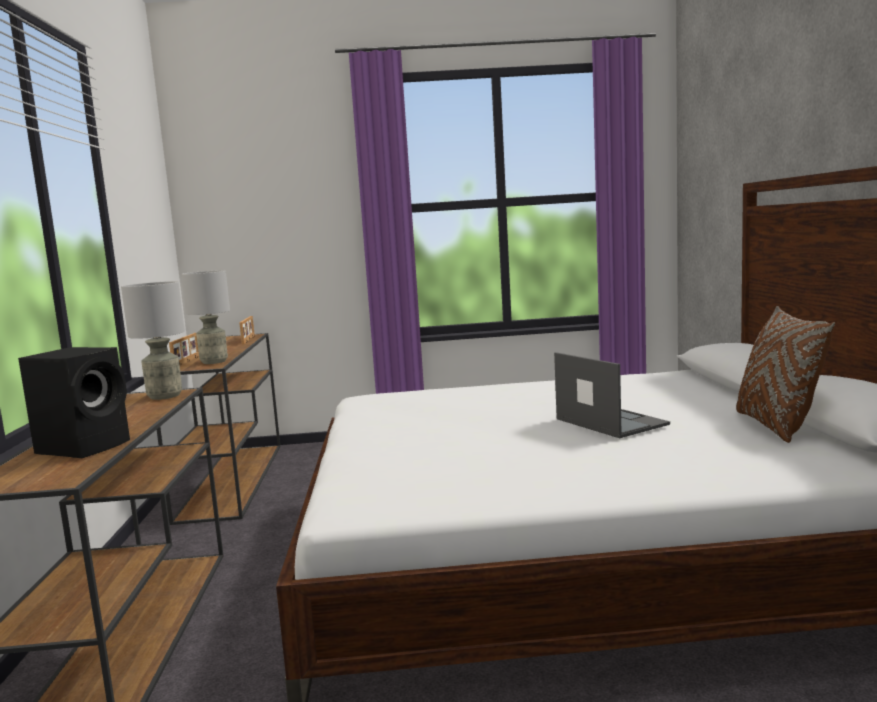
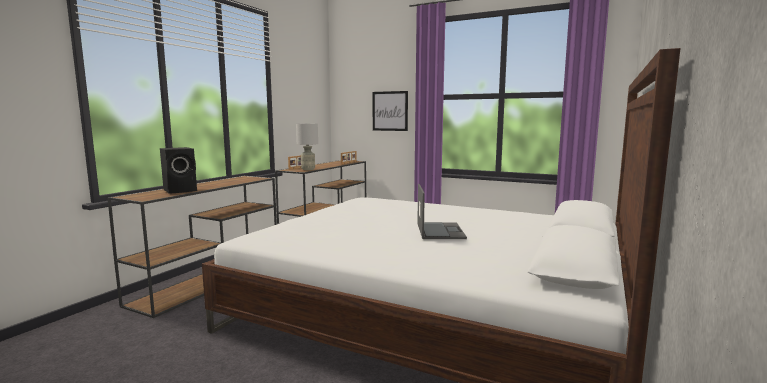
camera: 30 degrees right, 0 degrees up
(164, 396) = (253, 179): grey table lamp -> none
(307, 237) = (390, 111): none -> picture
(776, 426) = (529, 254): brown pillow -> none

